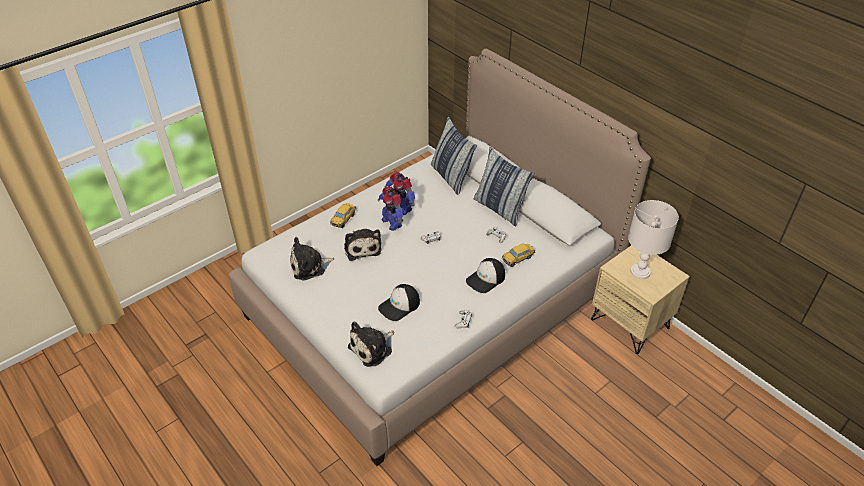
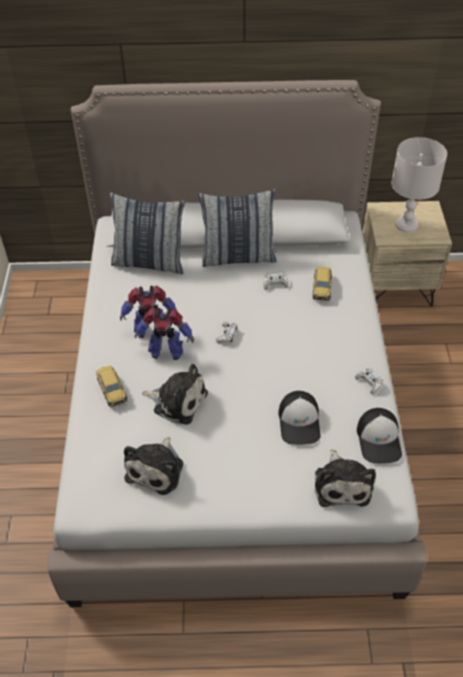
camera: 50 degrees left, 5 degrees up
(486, 279) = (327, 329): cap -> cap (379, 439)

